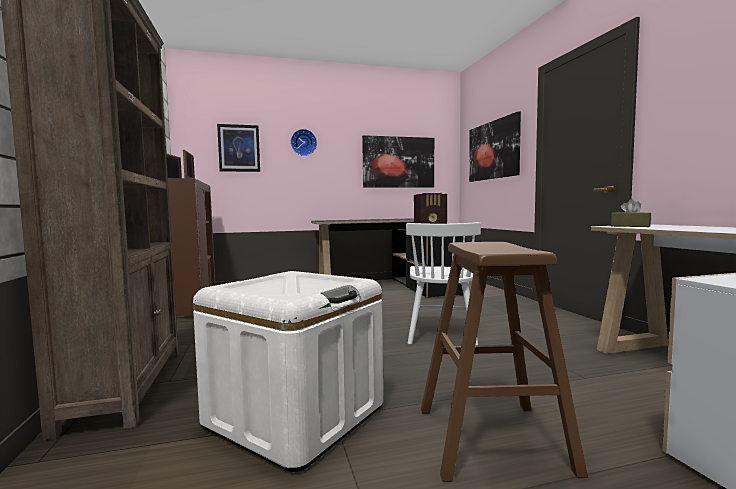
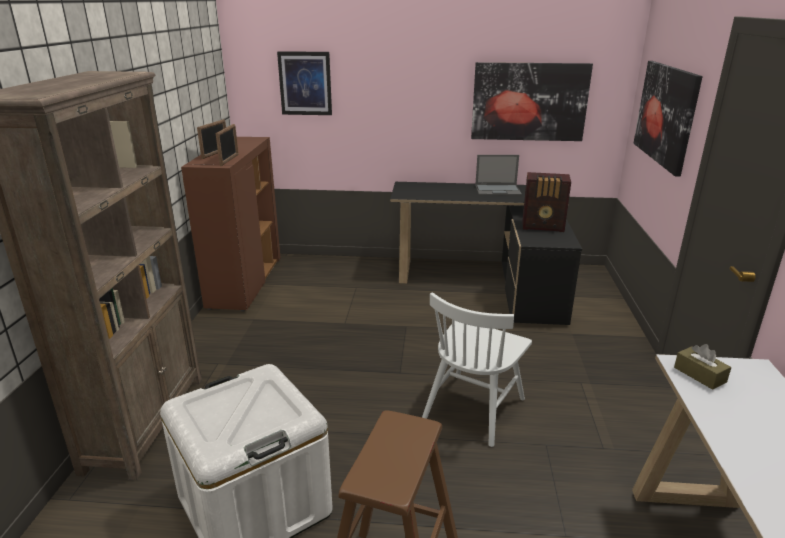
camera: 20 degrees right, 20 degrees up
(303, 142) = (389, 74): wall clock -> none
(388, 219) = (498, 190): none -> laptop

